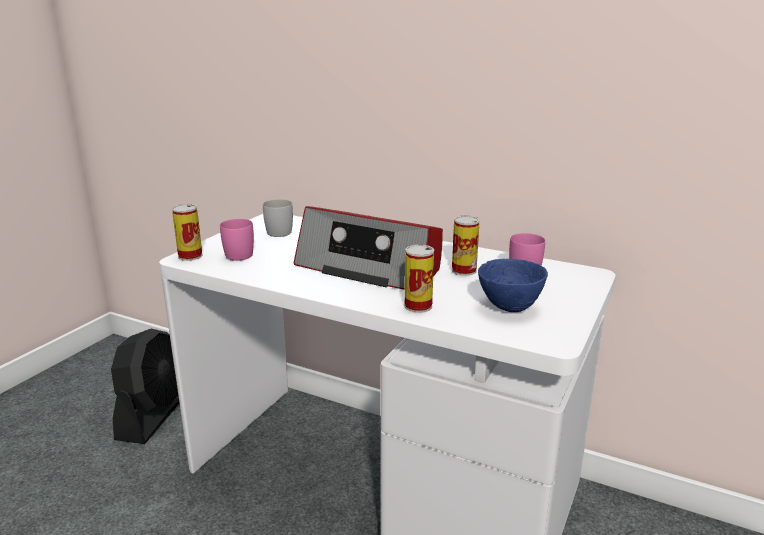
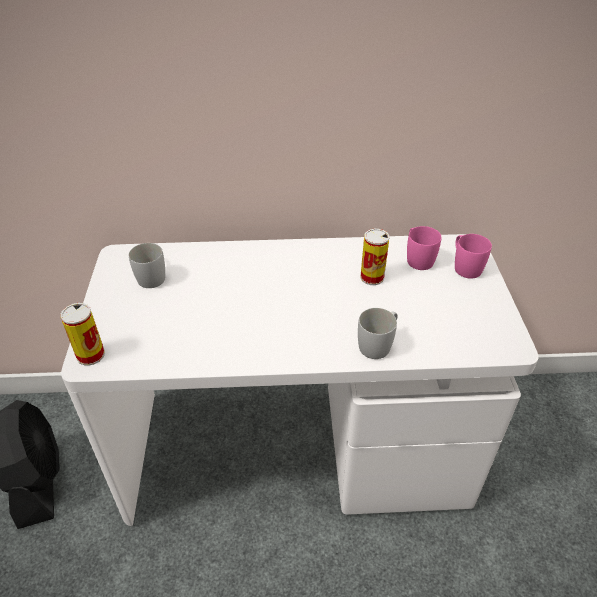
camera: 30 degrees left, 20 degrees up
(241, 253) = (144, 329): pink mug -> pink mug (464, 266)
(370, 268) = (291, 304): radio -> none
(418, 306) = (378, 344): can -> white mug
(510, 308) = (448, 316): blue bowl -> none

